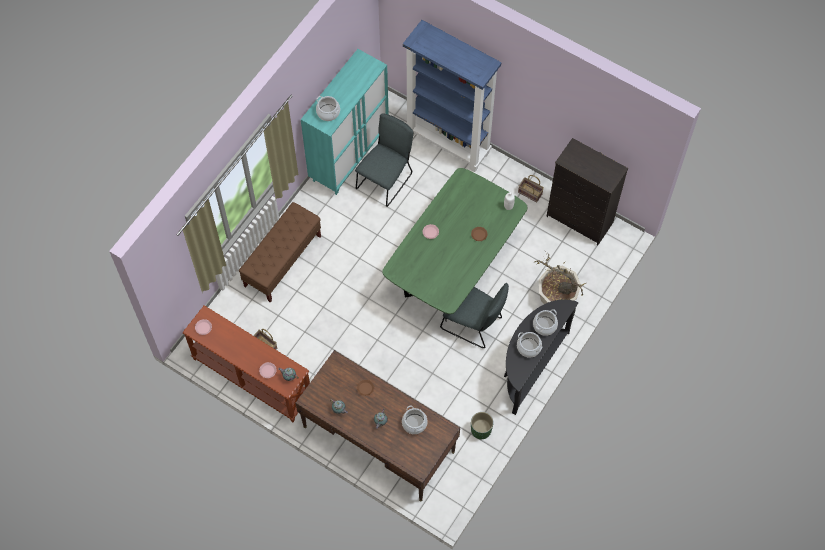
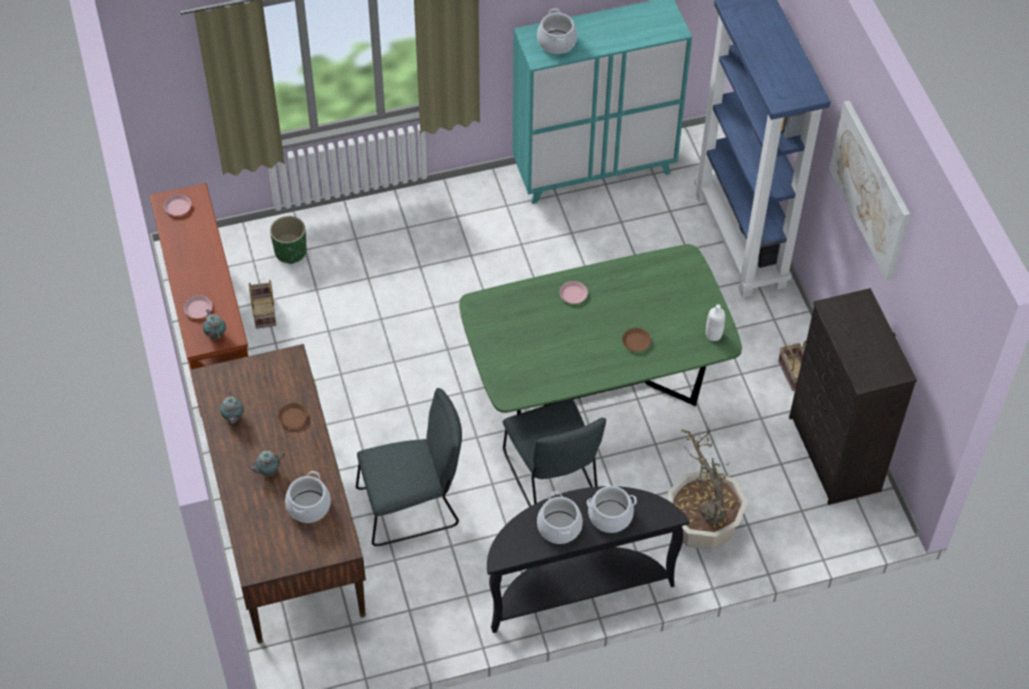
camera: 40 degrees right, 10 degrees down
(283, 261) = (387, 233): brown bench -> none
(386, 179) = (613, 228): grey chair -> grey chair (412, 507)
(481, 430) = (427, 616): green planter -> green planter (290, 252)
(550, 93) = (870, 189): none -> picture

